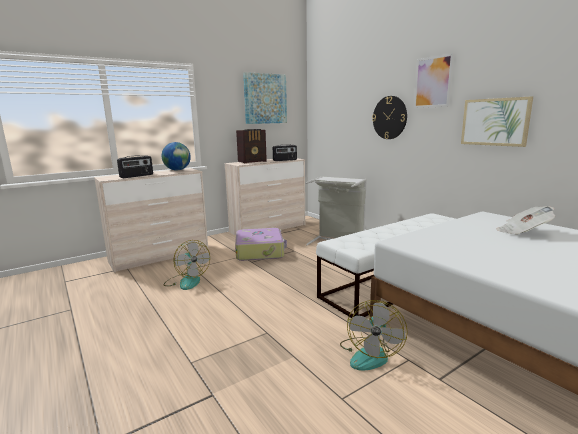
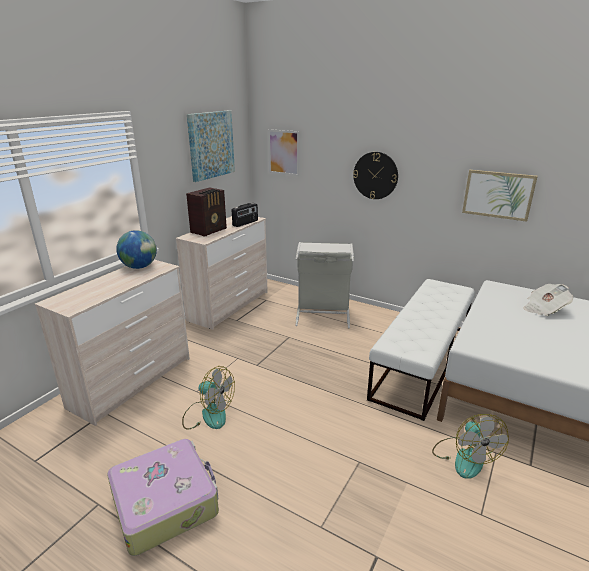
camera: 25 degrees left, 10 degrees up
(137, 176) = (104, 293): radio -> none
(260, 251) = (252, 346): suitcase -> suitcase (165, 502)
(433, 82) = (431, 145): picture -> picture (284, 152)

